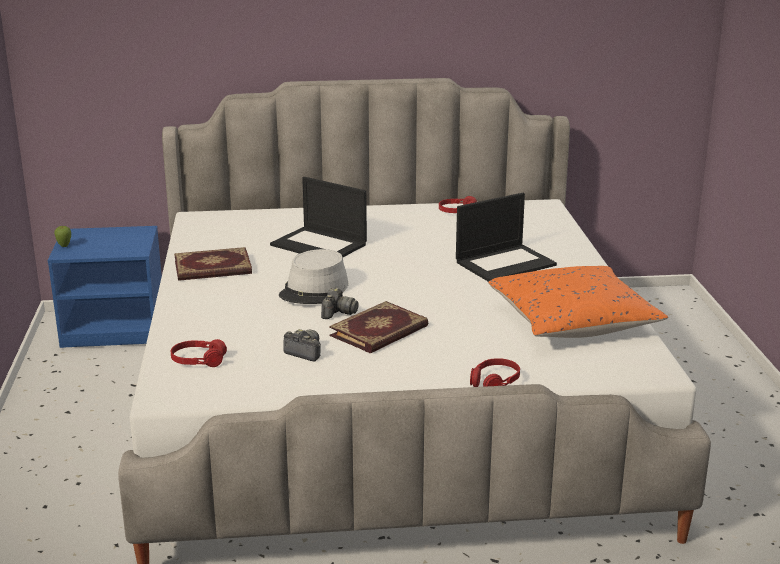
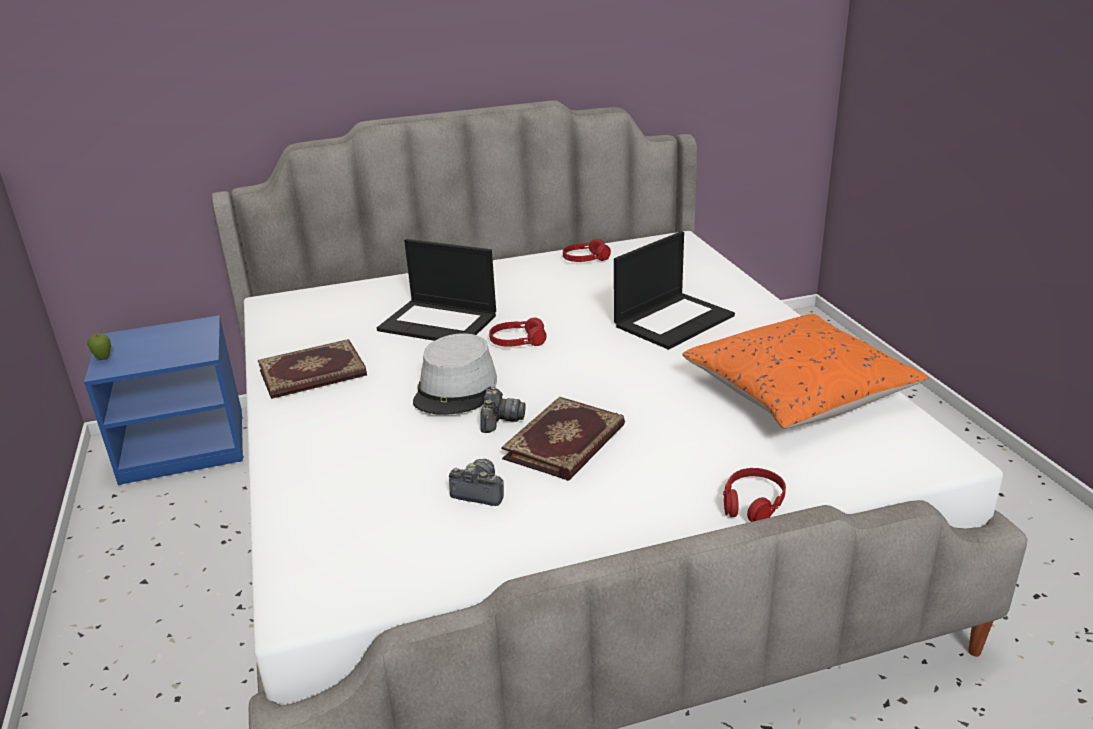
camera: 10 degrees left, 5 degrees up
(198, 360) = (334, 529): red headphones -> red headphones (518, 342)

